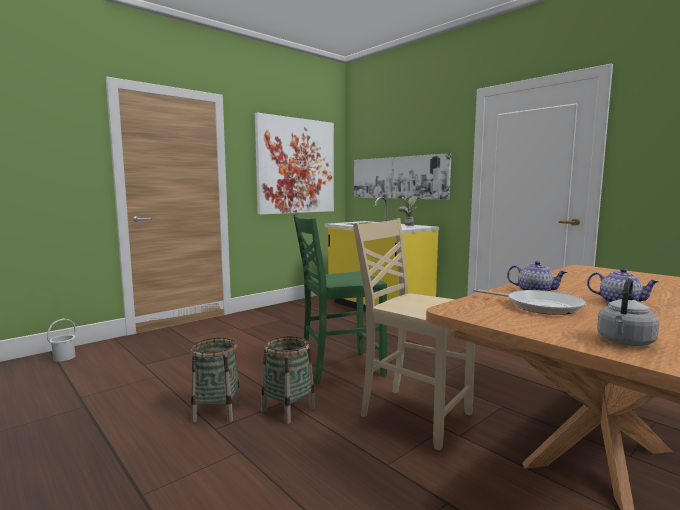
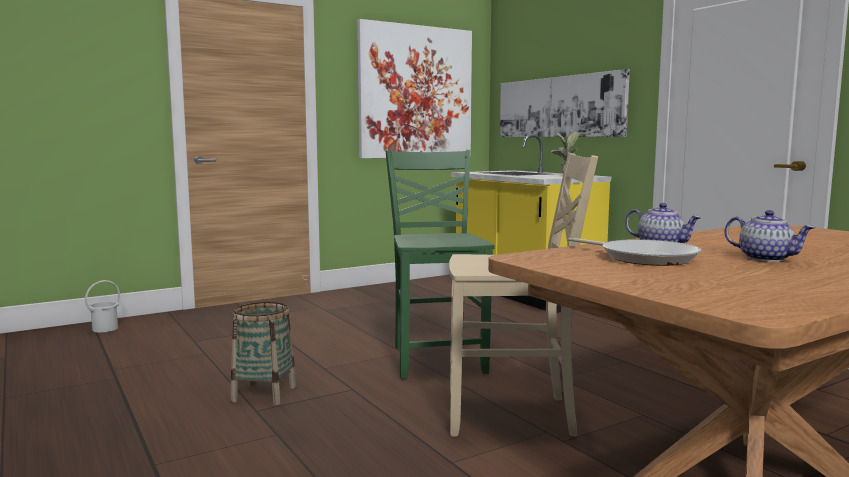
camera: 10 degrees right, 0 degrees up
(288, 409) = (352, 398): basket -> none
(339, 368) = (437, 359): green chair -> green chair turned 90 degrees clockwise
(413, 415) = (512, 415): beige chair -> beige chair turned 135 degrees clockwise
(624, 342) = (702, 290): grey kettle -> none

